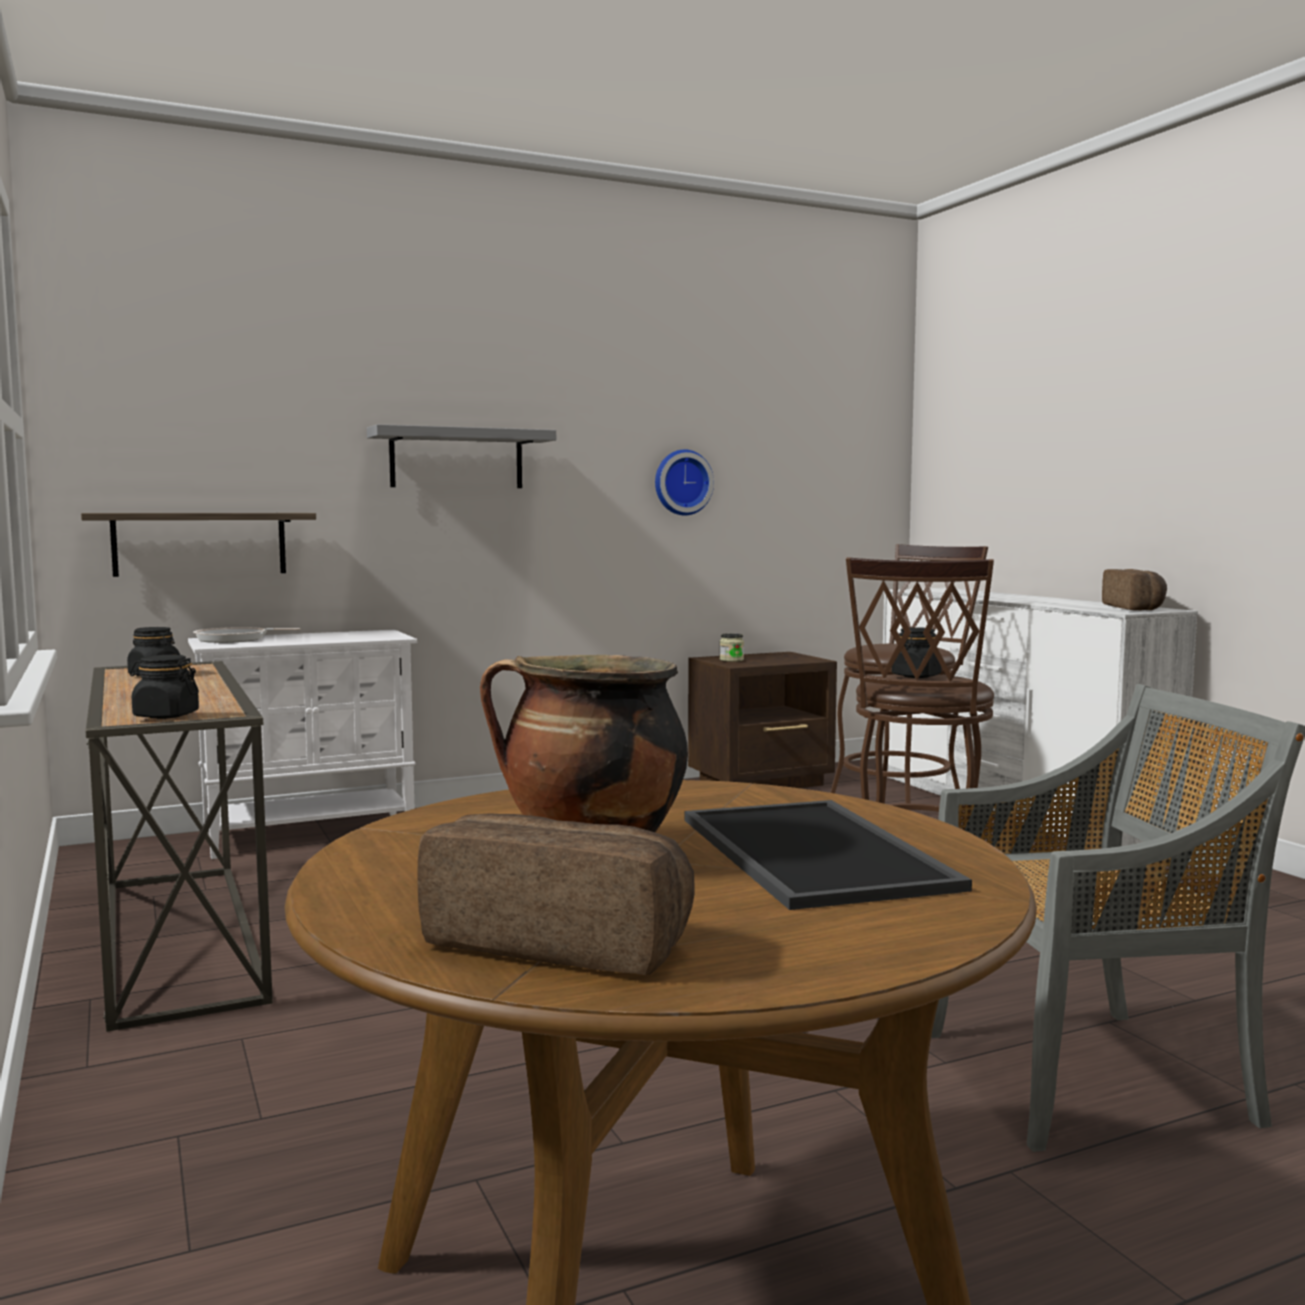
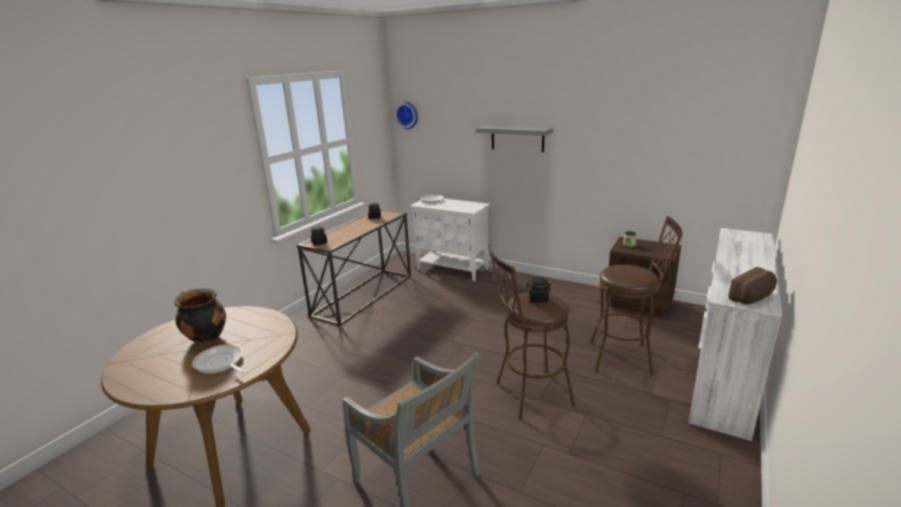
camera: 55 degrees right, 15 degrees up
(200, 543) = (433, 165): shelf -> none
(560, 942) = (140, 358): bread -> none
(682, 482) = (624, 153): wall clock -> wall clock (407, 115)
(819, 853) = (220, 363): tray -> frying pan

